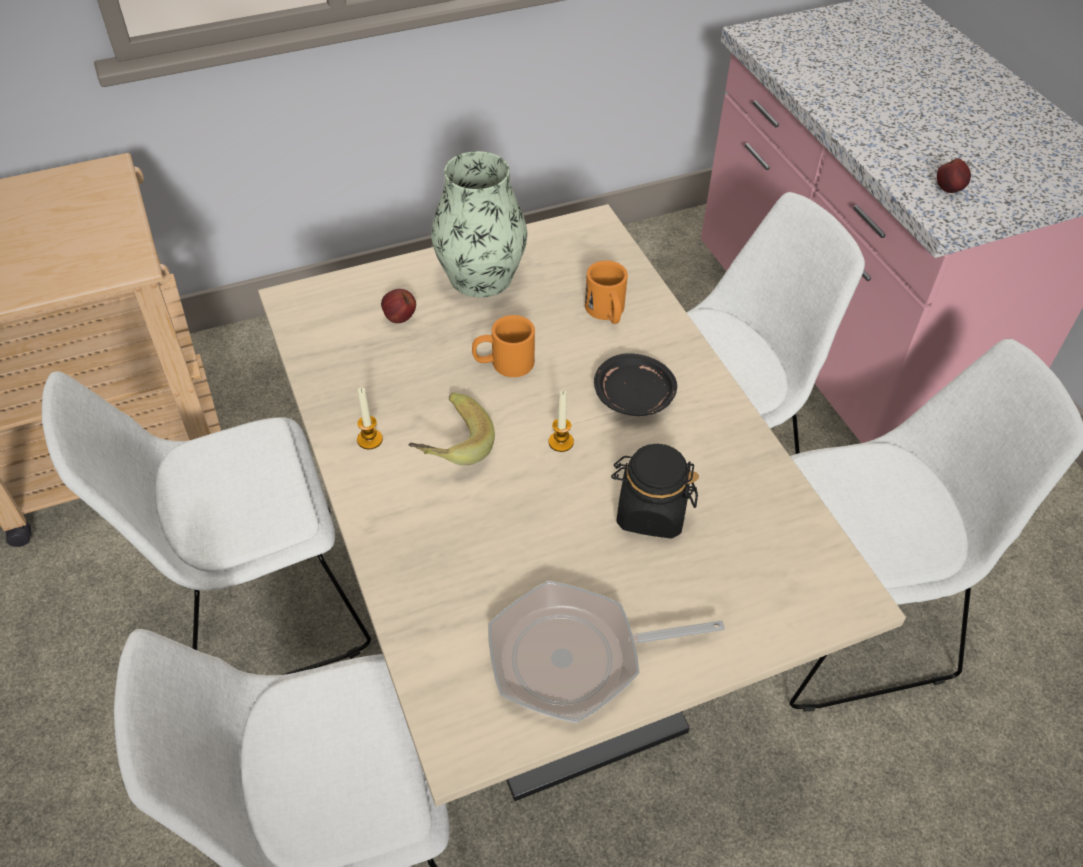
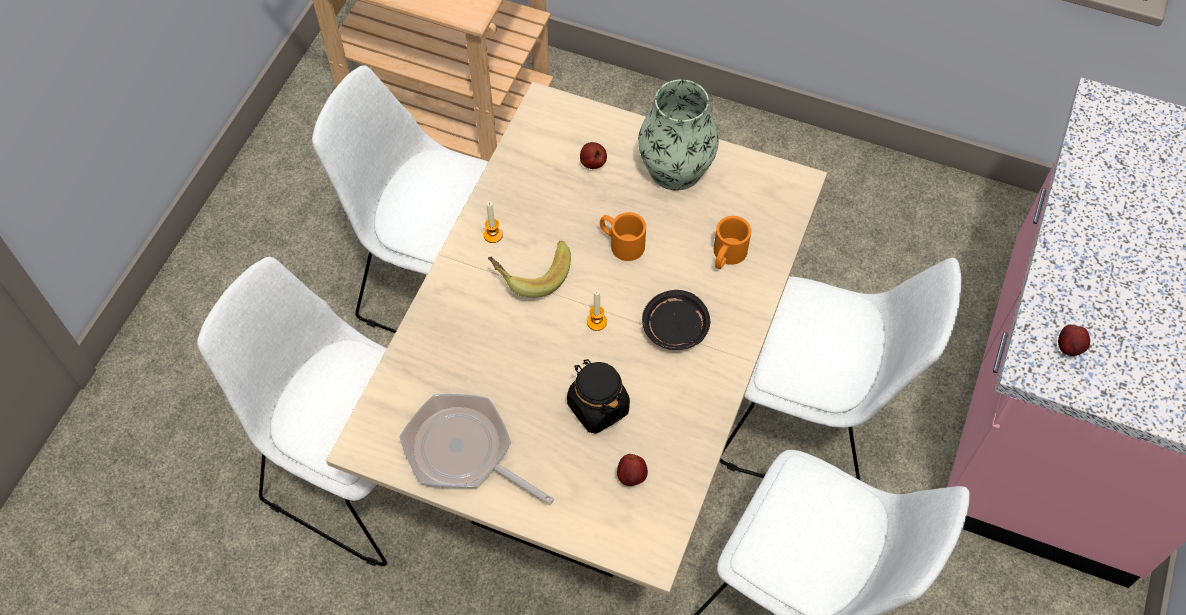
camera: 45 degrees right, 10 degrees up
(753, 546) = (632, 477): none -> apple

